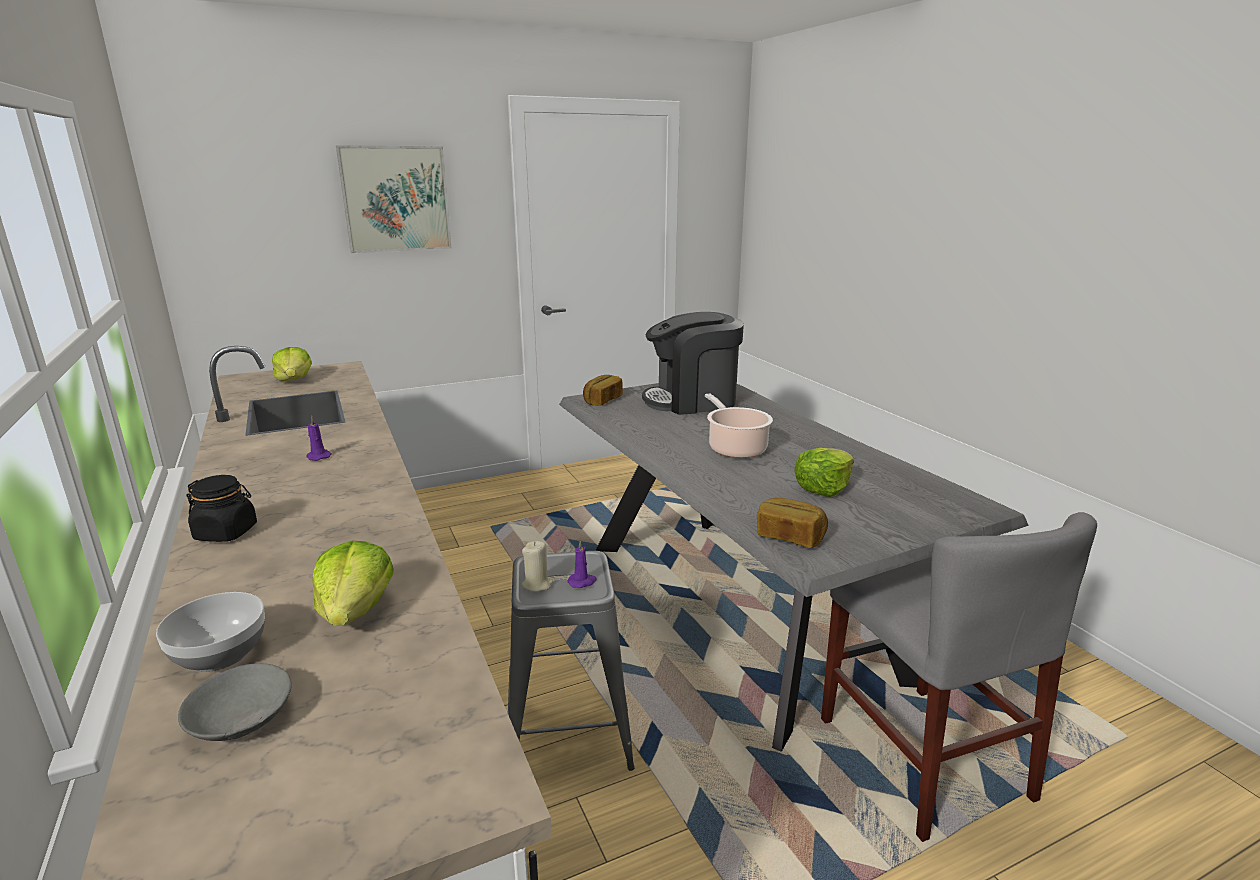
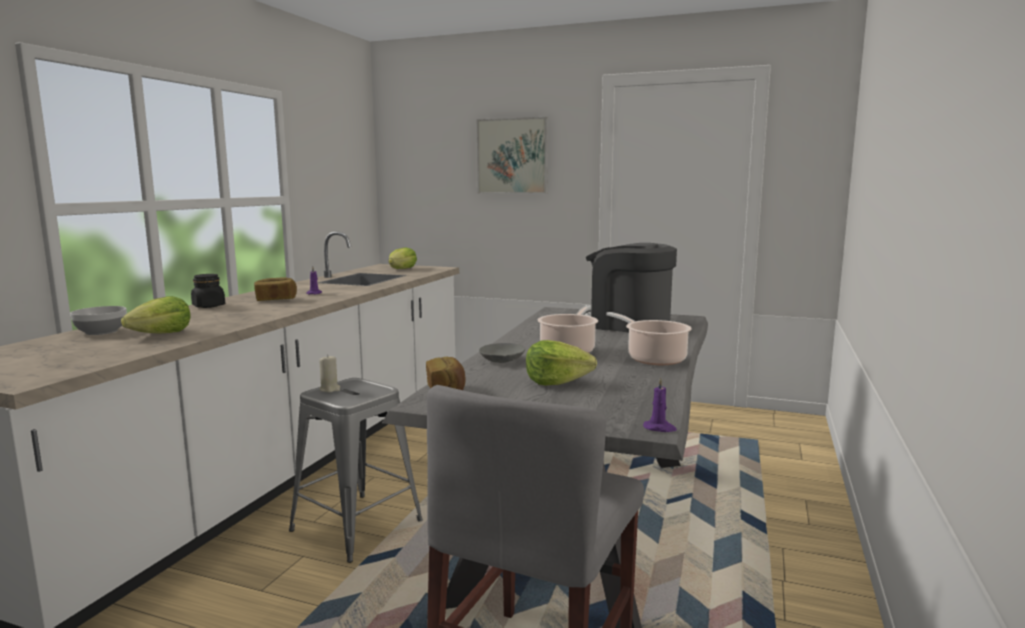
camera: 45 degrees right, 10 degrees down
(241, 719) = (54, 346): grey bowl -> grey bowl (501, 360)
(582, 582) = (351, 396): purple candle -> purple candle (660, 428)
(602, 400) = (562, 312): bread -> bread (276, 300)
(810, 436) = (653, 358): none -> cooking pot

